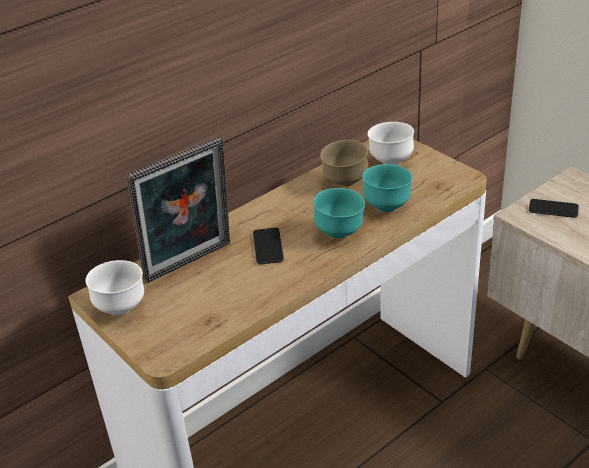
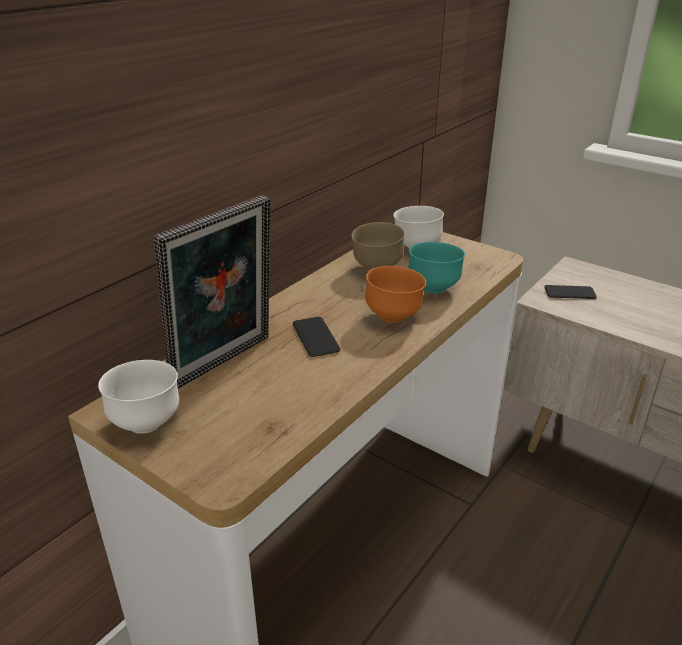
camera: 15 degrees left, 5 degrees down
(340, 233) = (393, 317): turquoise bowl -> orange bowl

